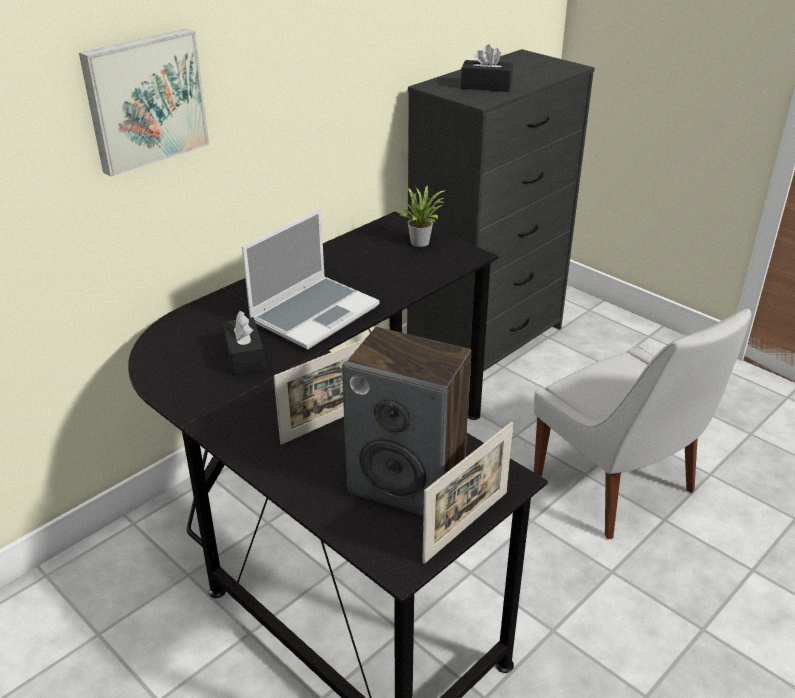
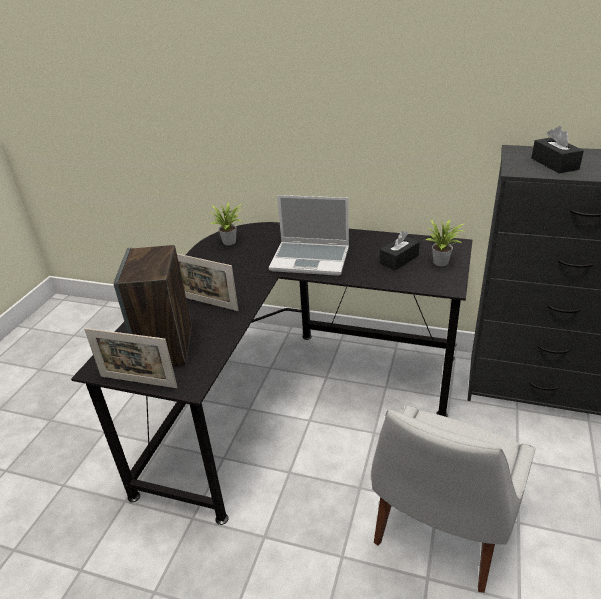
camera: 65 degrees right, 0 degrees up
(144, 100) = (273, 91): picture -> none
(180, 360) = (231, 241): none -> potted plant
(245, 356) = (249, 256): black tissue box -> black tissue box (399, 259)

